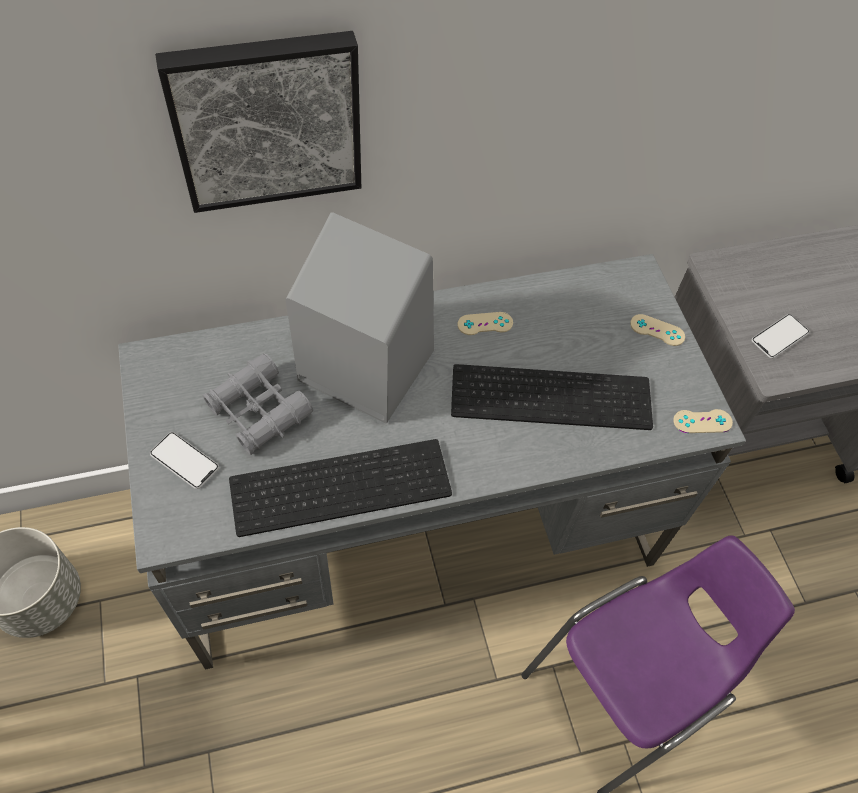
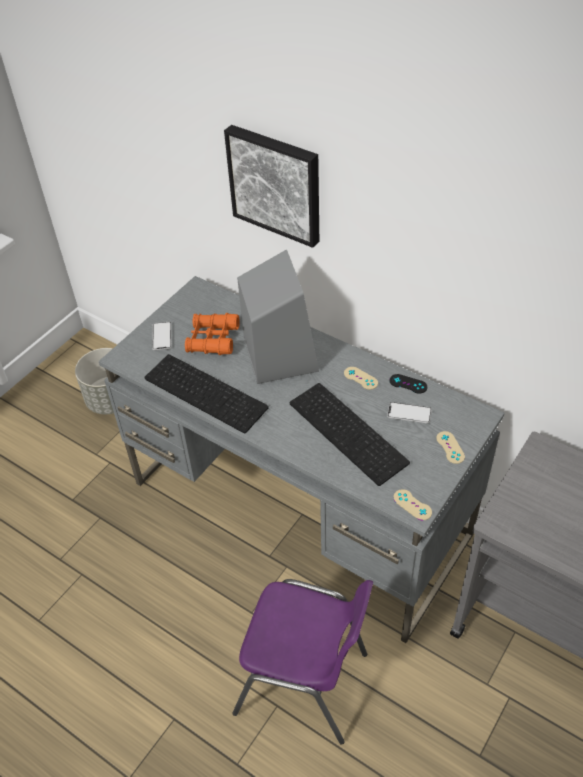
camera: 55 degrees right, 10 degrees down
(258, 411) = (213, 339): grey binoculars -> orange binoculars
(537, 292) = (408, 384): none -> black game controller
(779, 337) = (527, 509): phone -> phone (409, 413)

